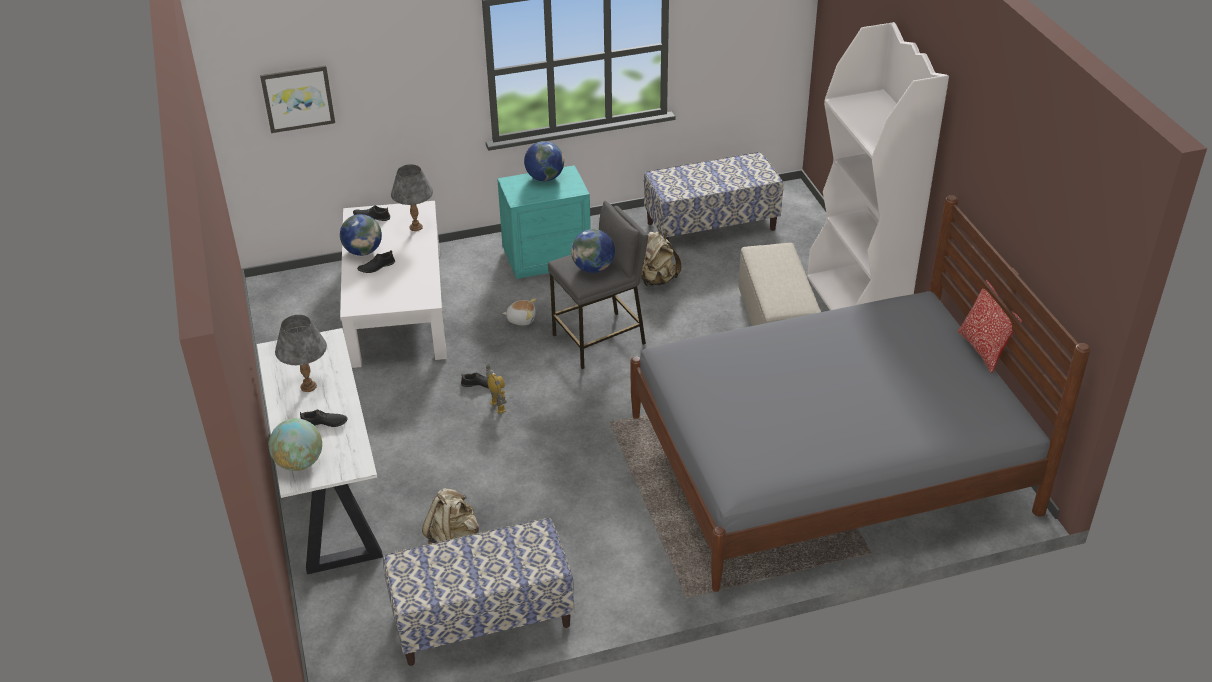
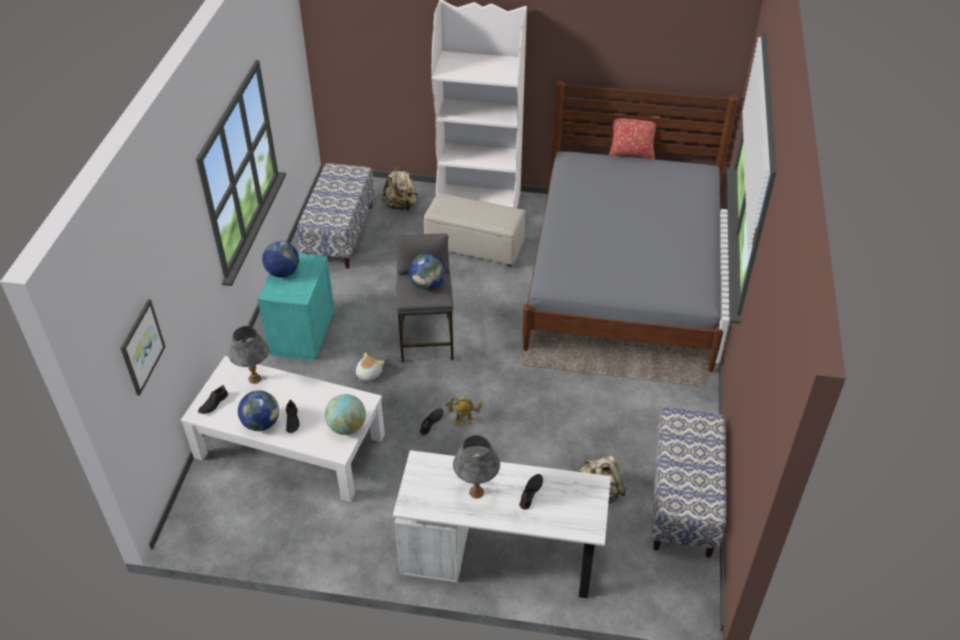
camera: 65 degrees left, 5 degrees up
(299, 463) = (572, 521): globe -> globe (347, 427)
(656, 280) = (380, 284): beige backpack -> beige backpack (401, 205)

